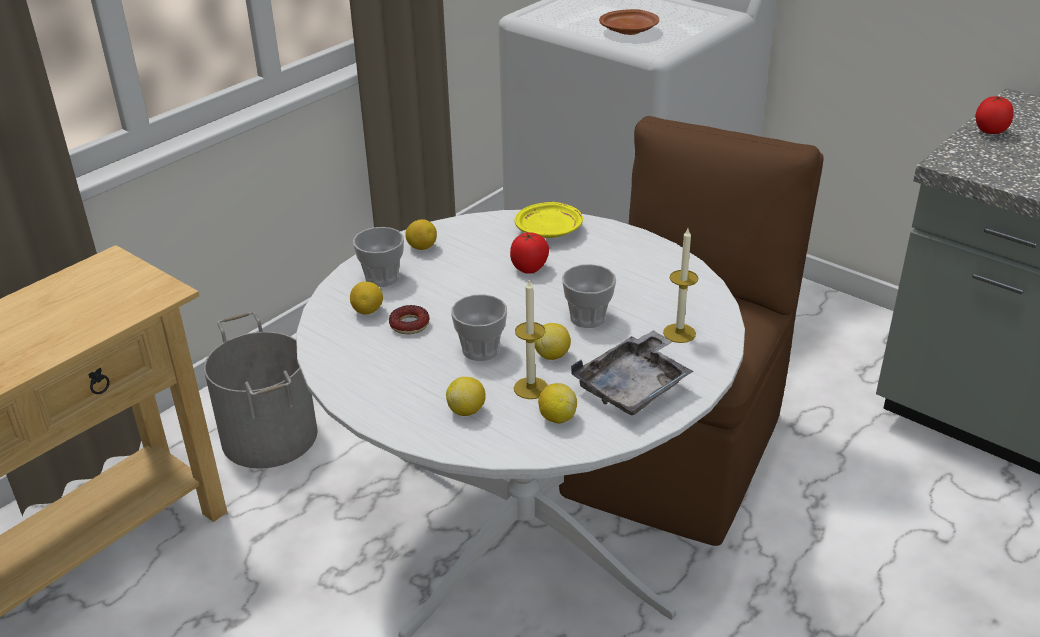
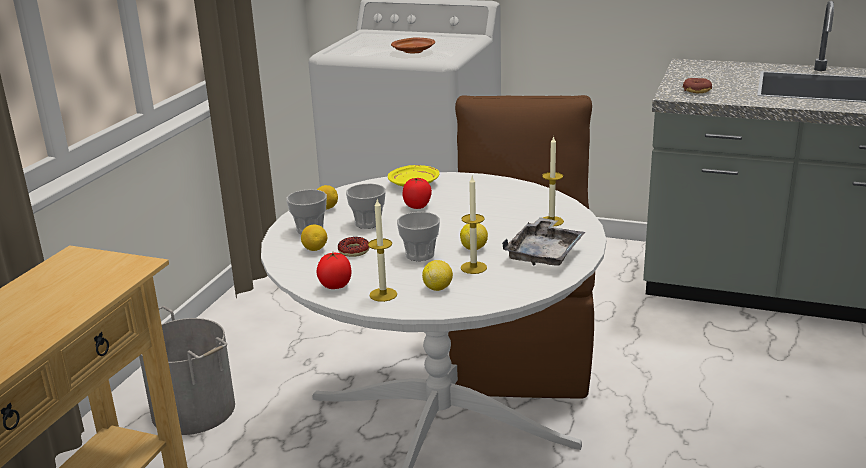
camera: 20 degrees left, 10 degrees down
(397, 404) = (383, 294): none -> candle
(557, 417) = (505, 279): lemon -> none
(588, 318) = (482, 224): cup -> cup (368, 223)
(989, 132) = (682, 79): tomato -> tomato (335, 287)
(995, 159) = (697, 90): none -> donut

